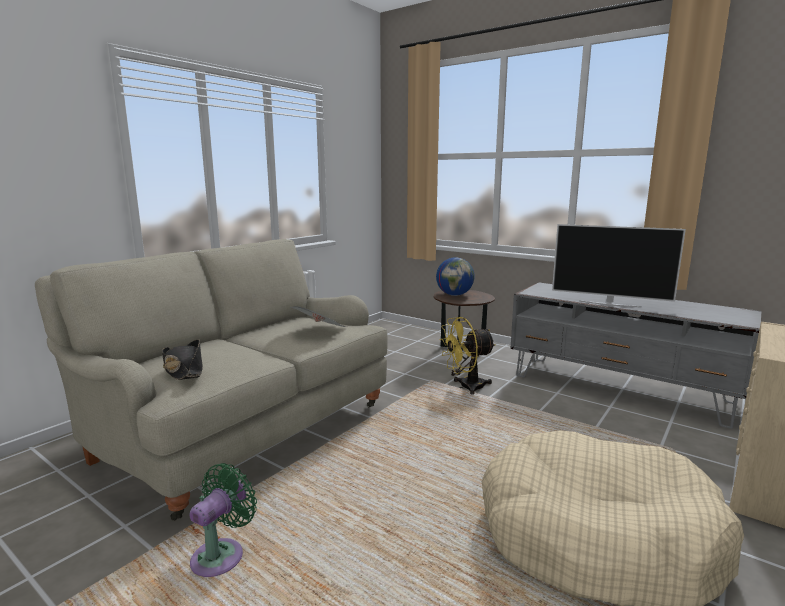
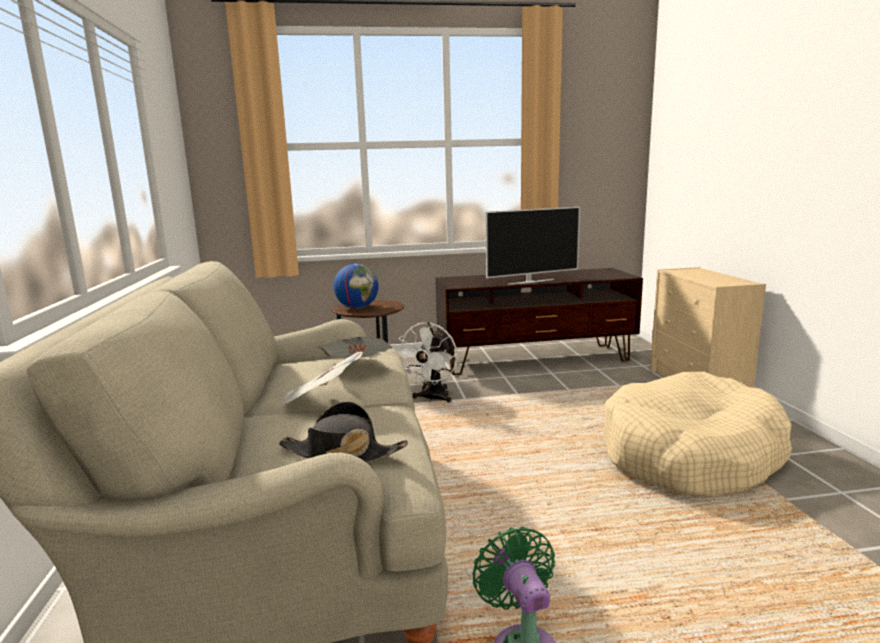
camera: 45 degrees left, 0 degrees up
(256, 343) = (321, 401): none -> newspaper
(466, 387) = (433, 399): yellow fan -> white fan
(619, 389) = (535, 359): grey tv stand -> brown tv stand

